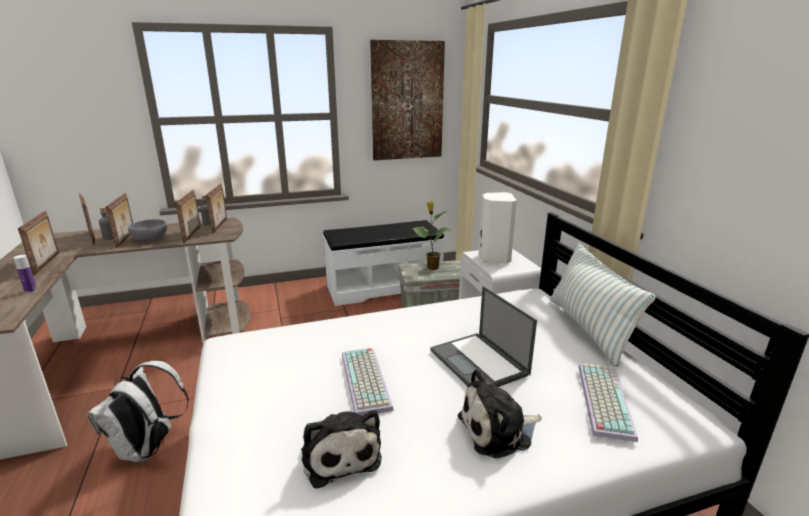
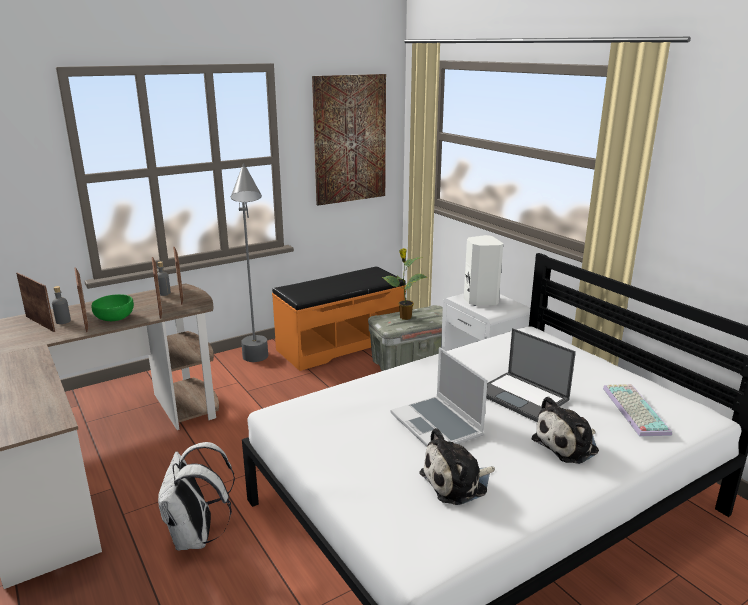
camera: 15 degrees left, 0 degrees up
(31, 291) = (45, 387): bottle -> none
(47, 263) = (24, 357): picture frame -> none
(150, 239) = (115, 317): grey bowl -> green bowl
(303, 297) = (257, 366): none -> grey floor lamp
(340, 454) = (457, 482): plush toy -> plush toy turned 105 degrees clockwise
(367, 381) = (438, 425): keyboard -> laptop
(383, 287) = (340, 345): white bench -> orange bench
(588, 329) = (593, 357): pillow -> none

